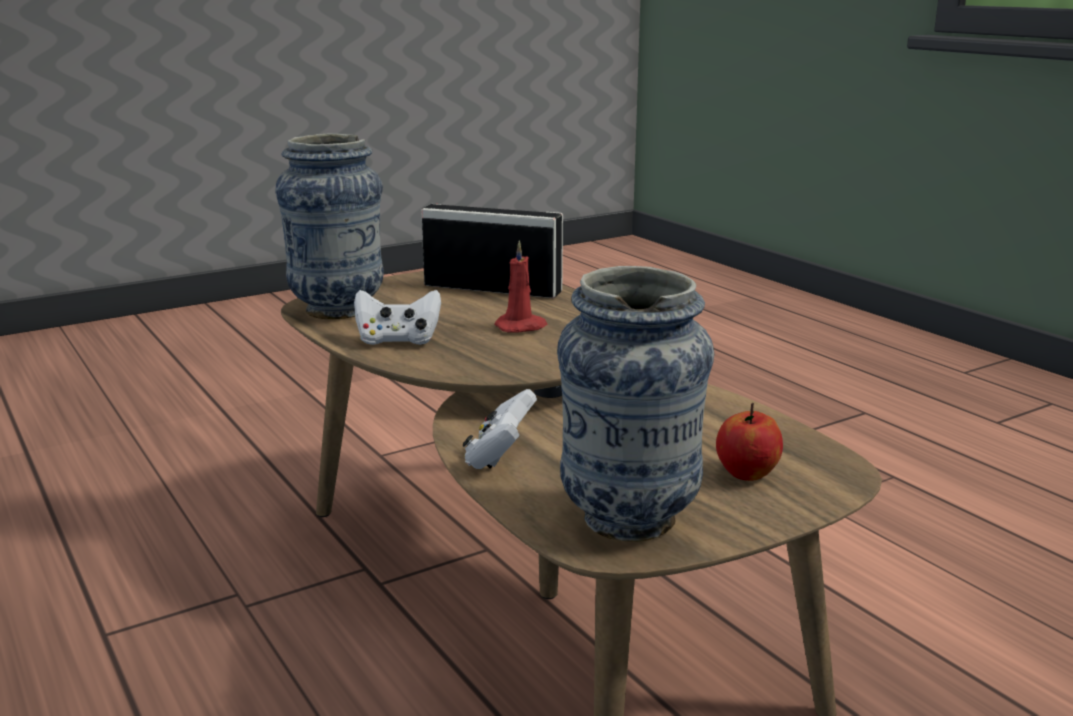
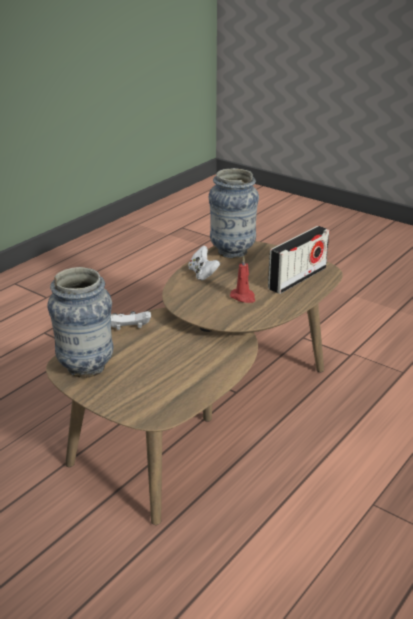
camera: 70 degrees right, 10 degrees up
(492, 289) = (297, 278): radio -> radio turned 45 degrees clockwise
(746, 474) = (141, 390): apple -> none

